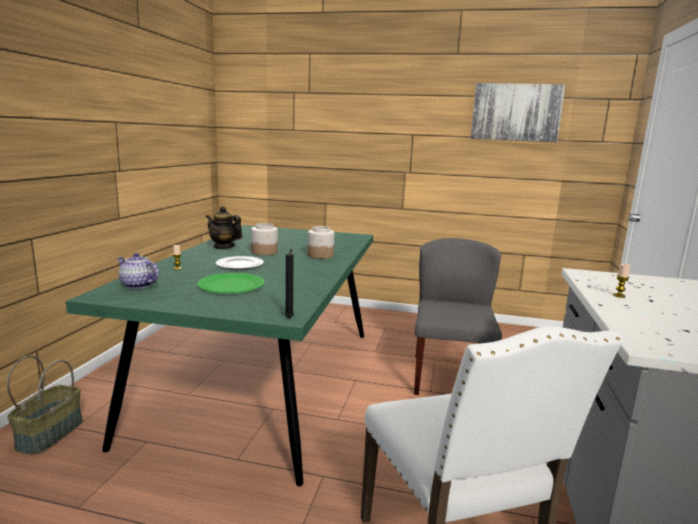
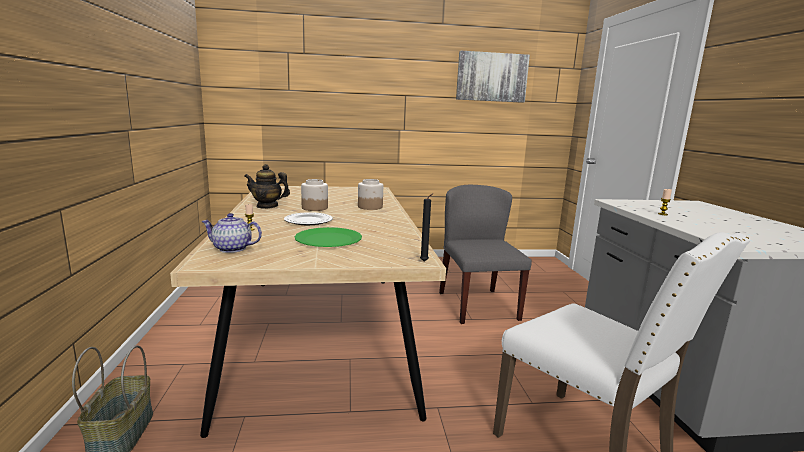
camera: 20 degrees left, 0 degrees up
(264, 381) = (322, 335): green dining table -> beige dining table

